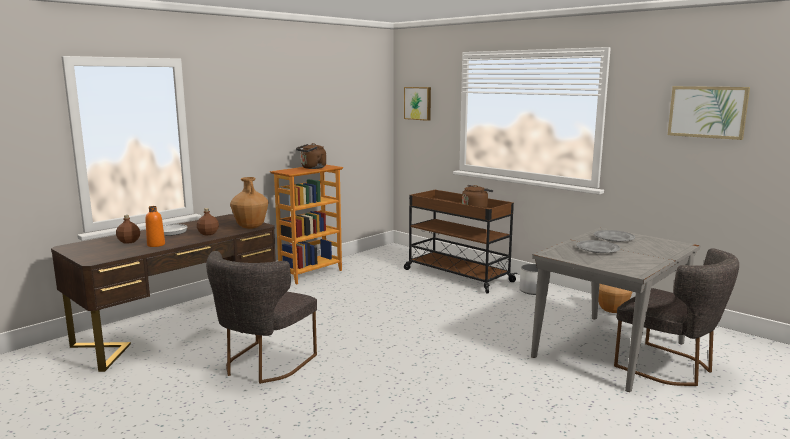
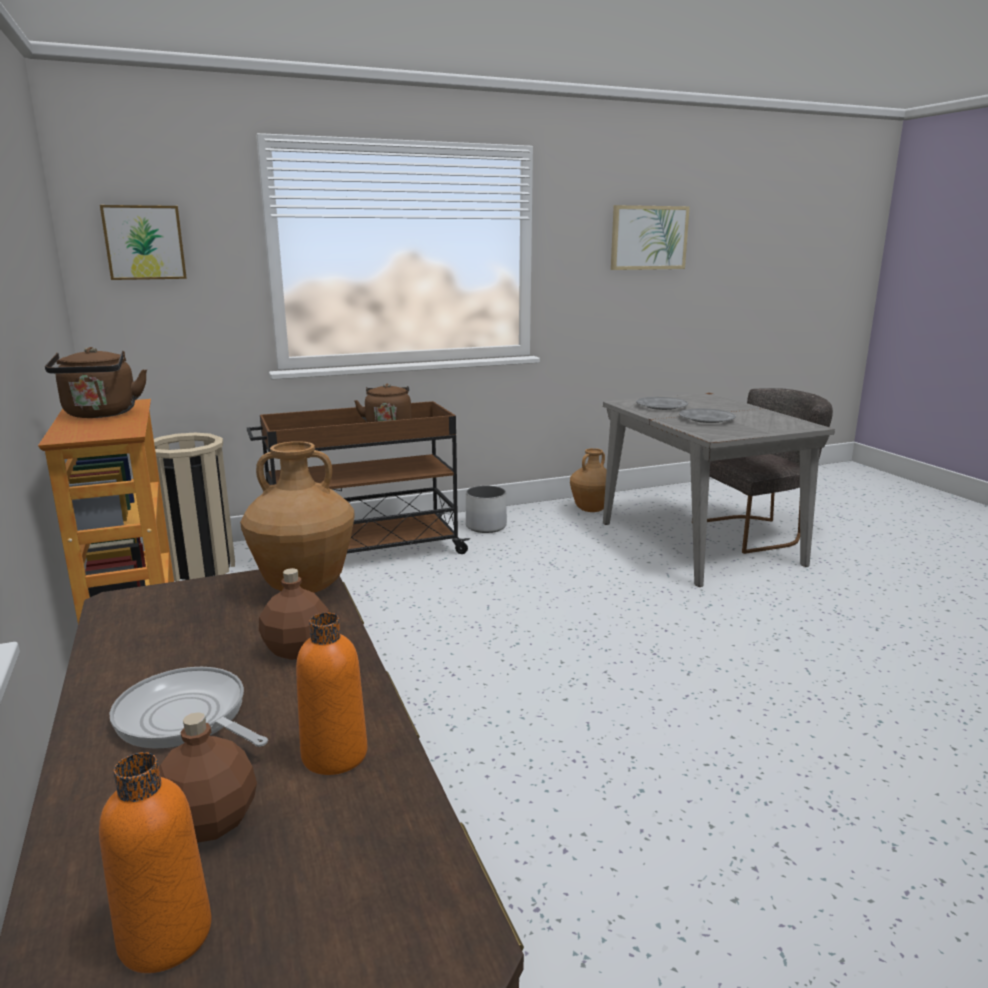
camera: 65 degrees left, 5 degrees up
(96, 245) = (165, 936): none -> orange bottle
(263, 365) = (618, 848): grey chair -> none
(402, 255) = (199, 567): none -> beige trash can

